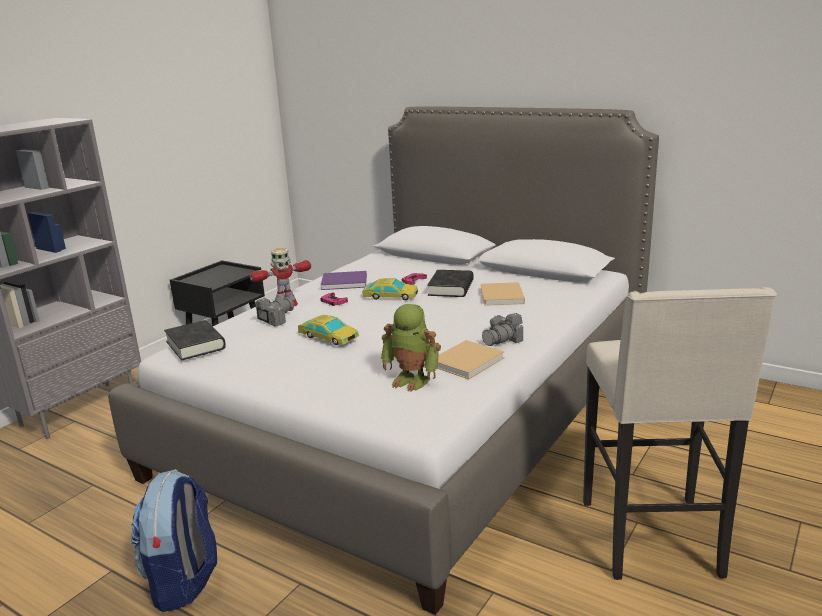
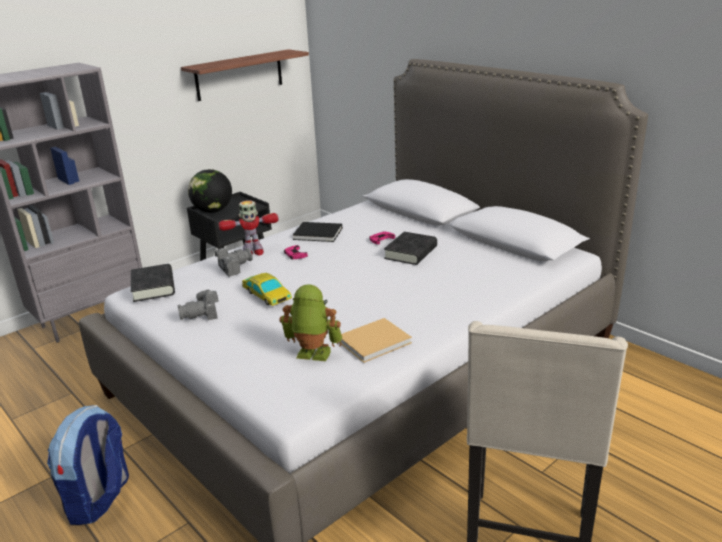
camera: 15 degrees right, 5 degrees up
(201, 280) = (213, 211): none -> globe
(216, 135) = (239, 75): none -> shelf
(346, 282) = (319, 234): purple book -> black book
(390, 296) = (349, 255): toy car -> none
(412, 380) = (312, 355): toy robot -> toy robot turned 150 degrees clockwise
(502, 296) = (453, 269): beige book -> none
(503, 340) = (423, 321): camera -> camera (202, 314)

